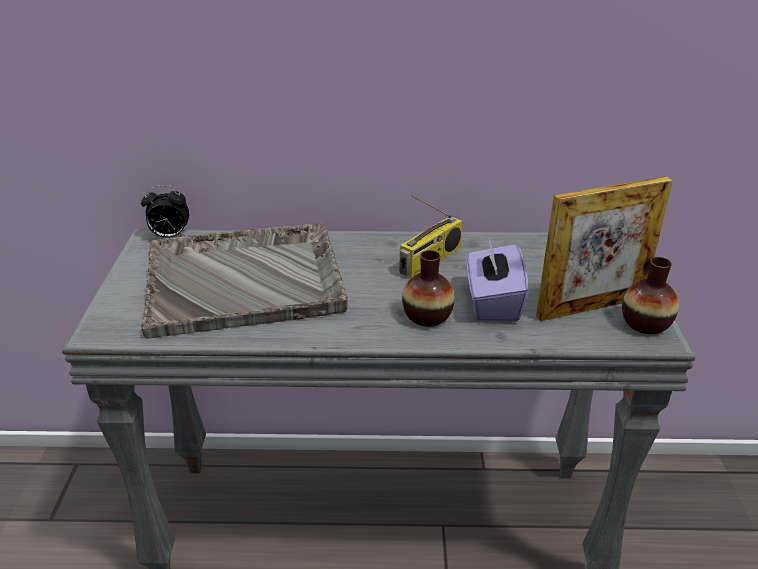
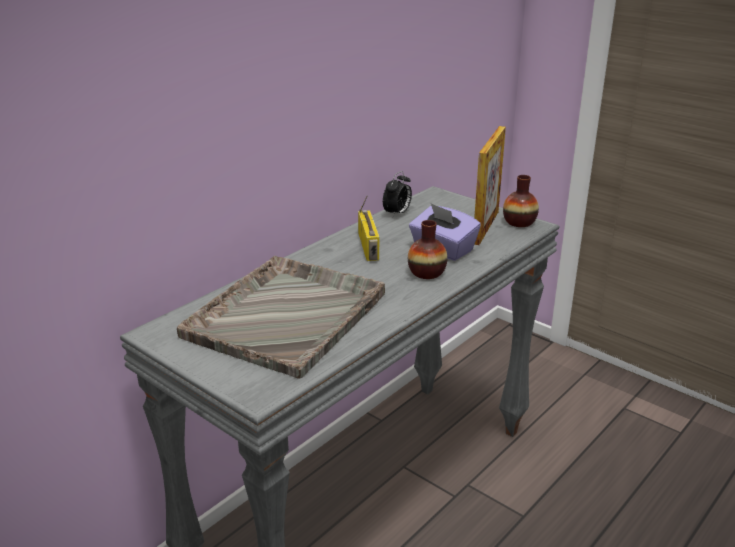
camera: 50 degrees left, 5 degrees down
(169, 236) = (166, 323): alarm clock -> alarm clock (397, 213)

